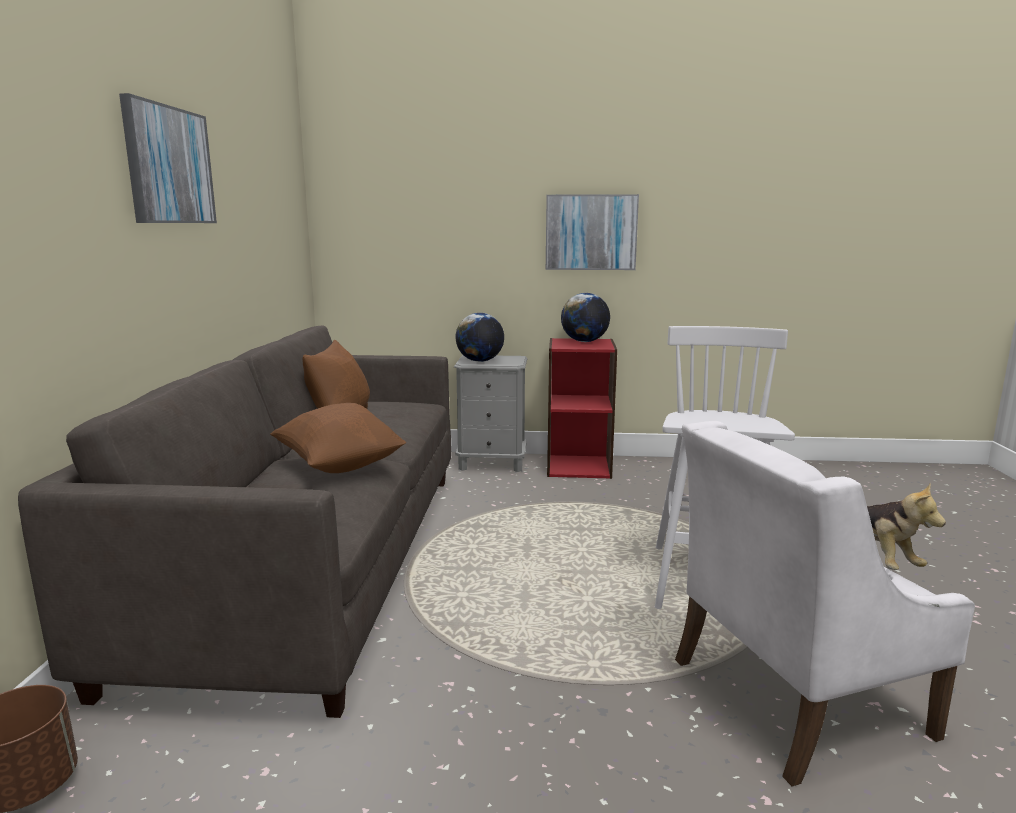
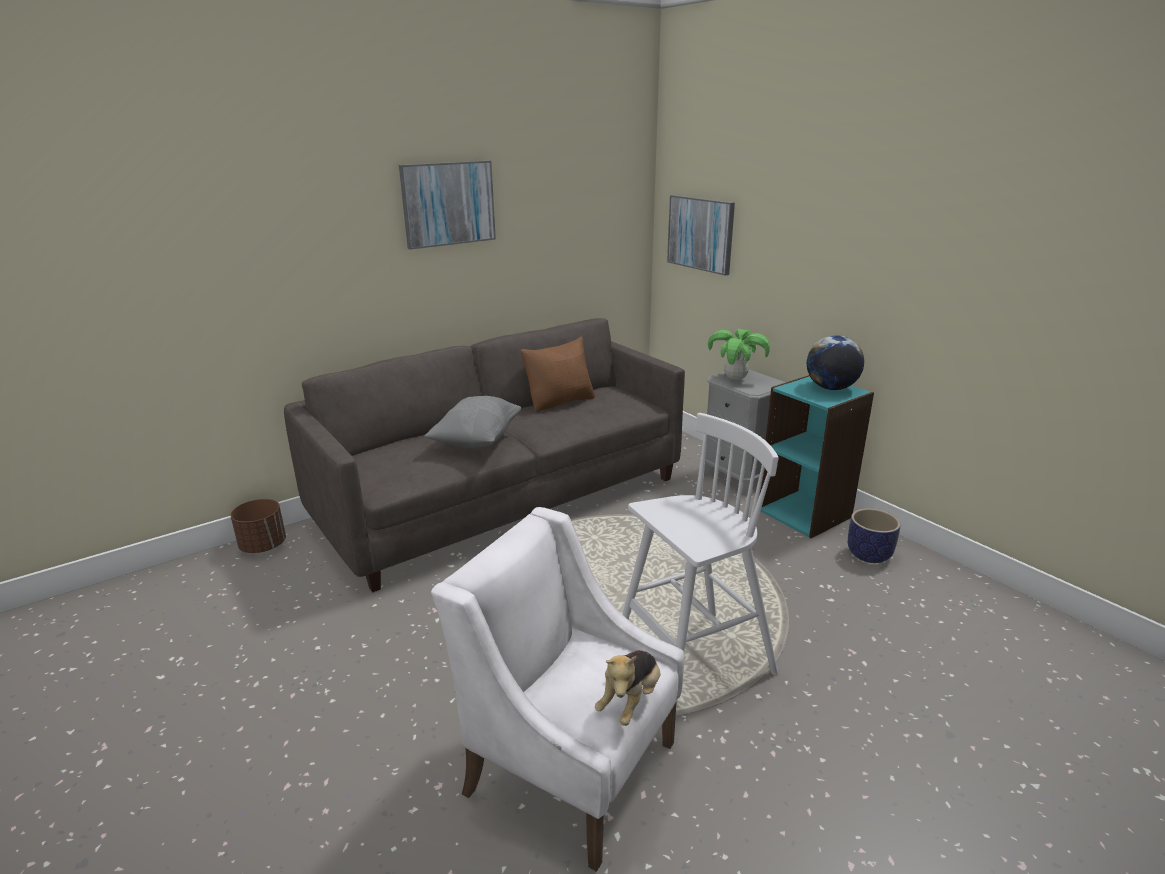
camera: 50 degrees right, 10 degrees up
(339, 465) = (476, 440): brown pillow -> grey pillow
(480, 361) = (735, 379): globe -> potted plant
(578, 466) = (805, 513): red bookcase -> turquoise bookcase
(591, 232) = (874, 267): picture -> picture (700, 233)
(658, 473) = (869, 555): none -> planter

